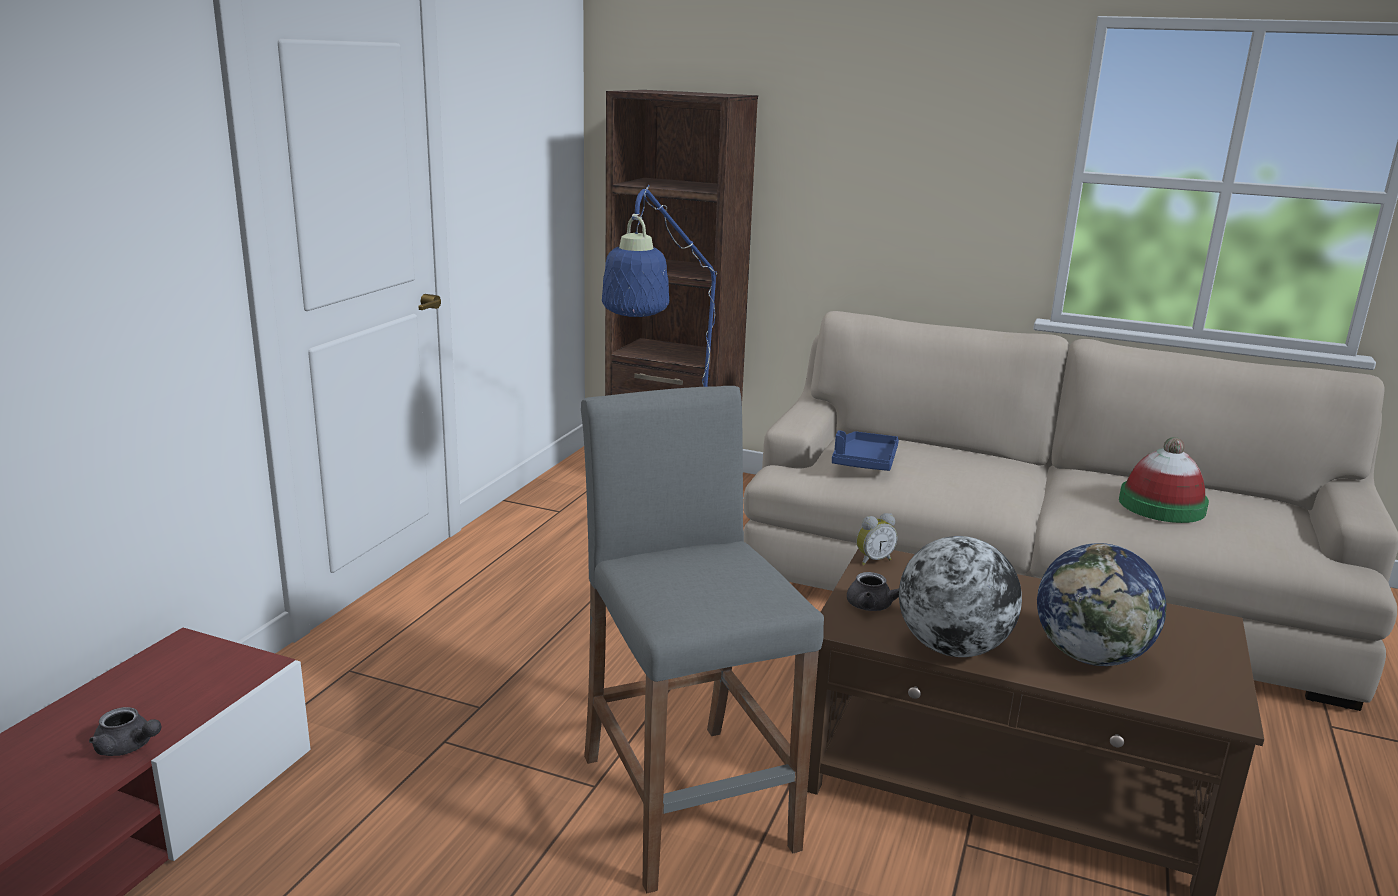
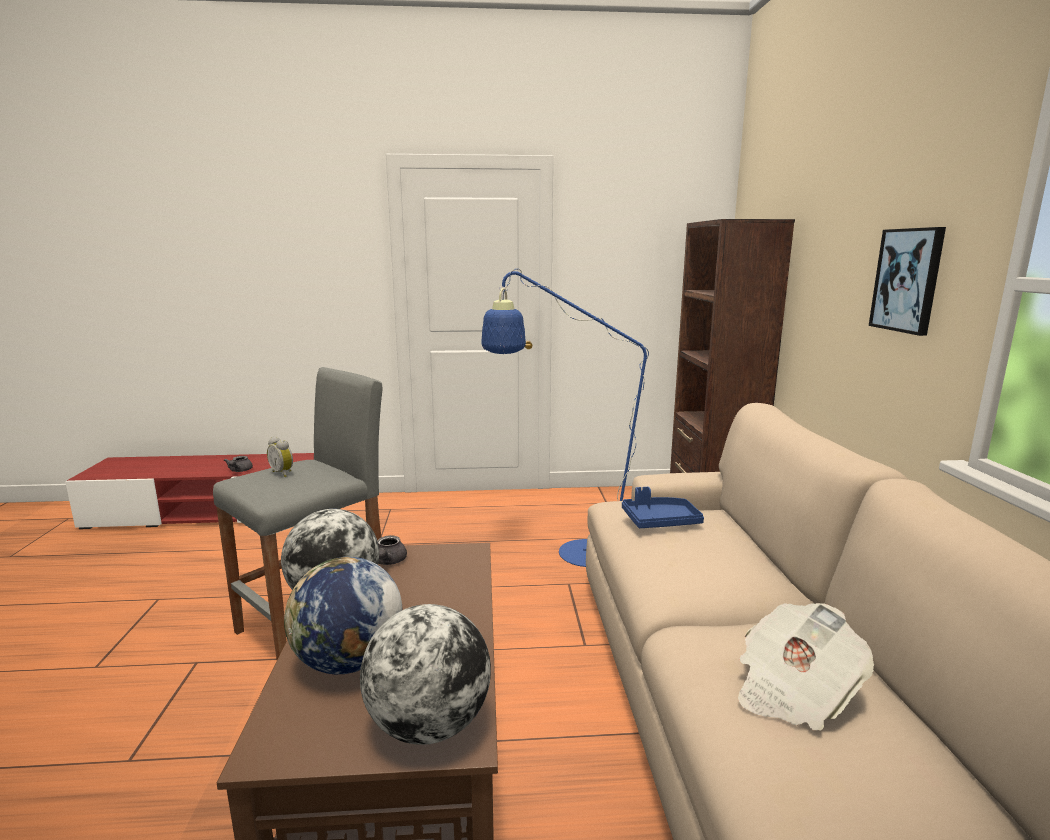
camera: 65 degrees right, 5 degrees down
(873, 560) = (463, 550): alarm clock -> alarm clock (283, 473)
(957, 171) = (907, 280): none -> picture
(1161, 505) = (793, 691): hat -> newspaper
(1194, 634) = (429, 725): none -> globe

